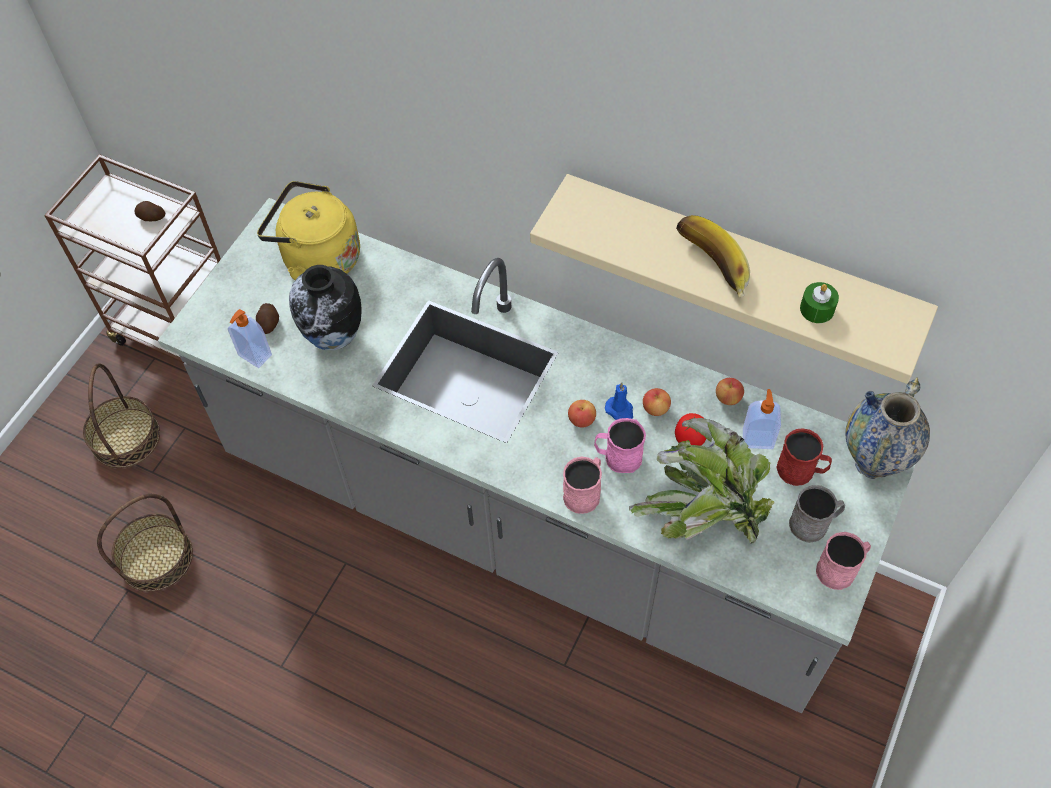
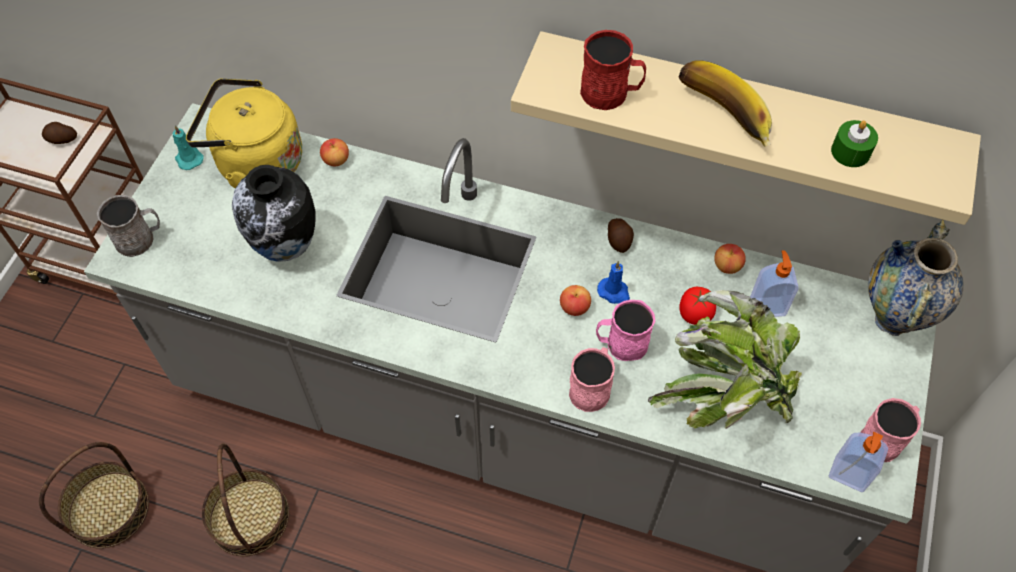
camera: 10 degrees left, 0 degrees up
(125, 438) = (59, 382): basket -> basket (249, 517)
(254, 356) = (197, 277): soap dispenser -> soap dispenser (848, 476)
(259, 248) = (188, 158): none -> turquoise candle
(269, 323) = (210, 238): potato -> potato (619, 240)
(655, 408) = (652, 286): apple -> apple (336, 160)
(801, 470) = (820, 336): red mug -> red mug (611, 93)
(813, 524) = (845, 392): grey mug -> grey mug (140, 239)

